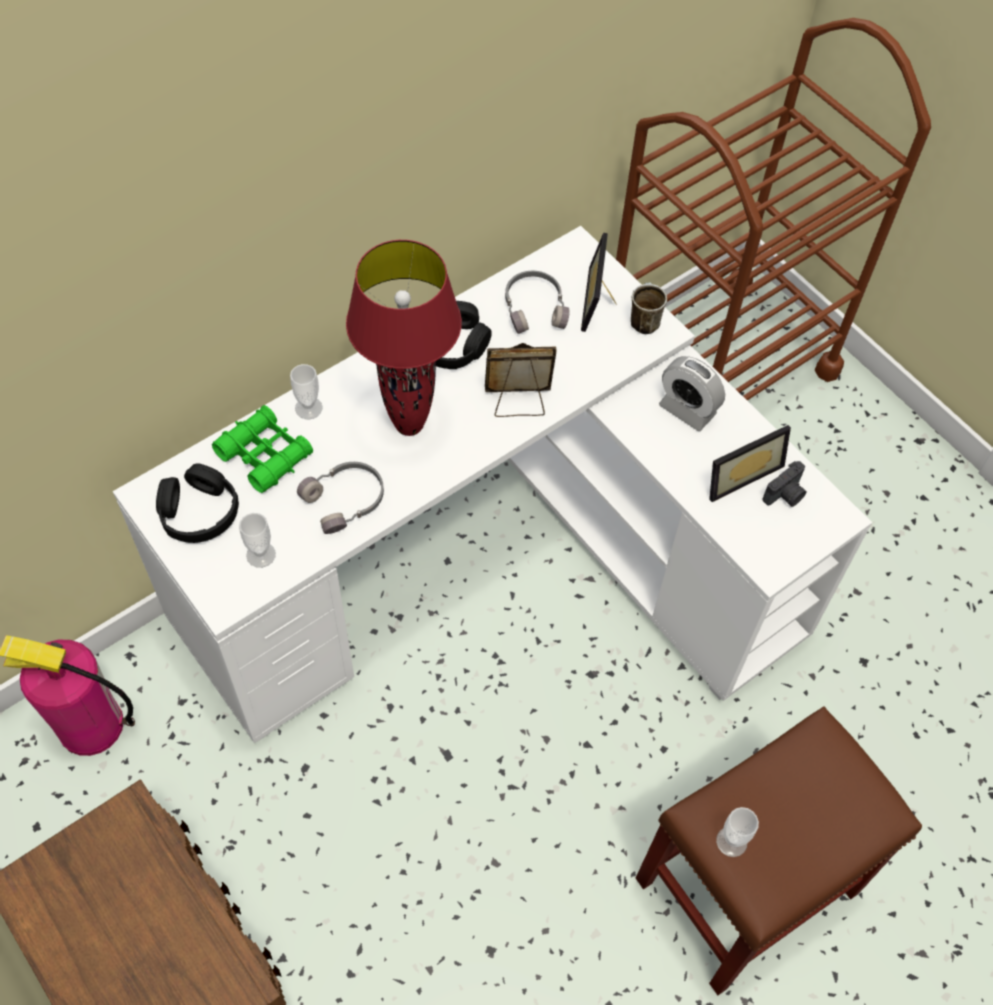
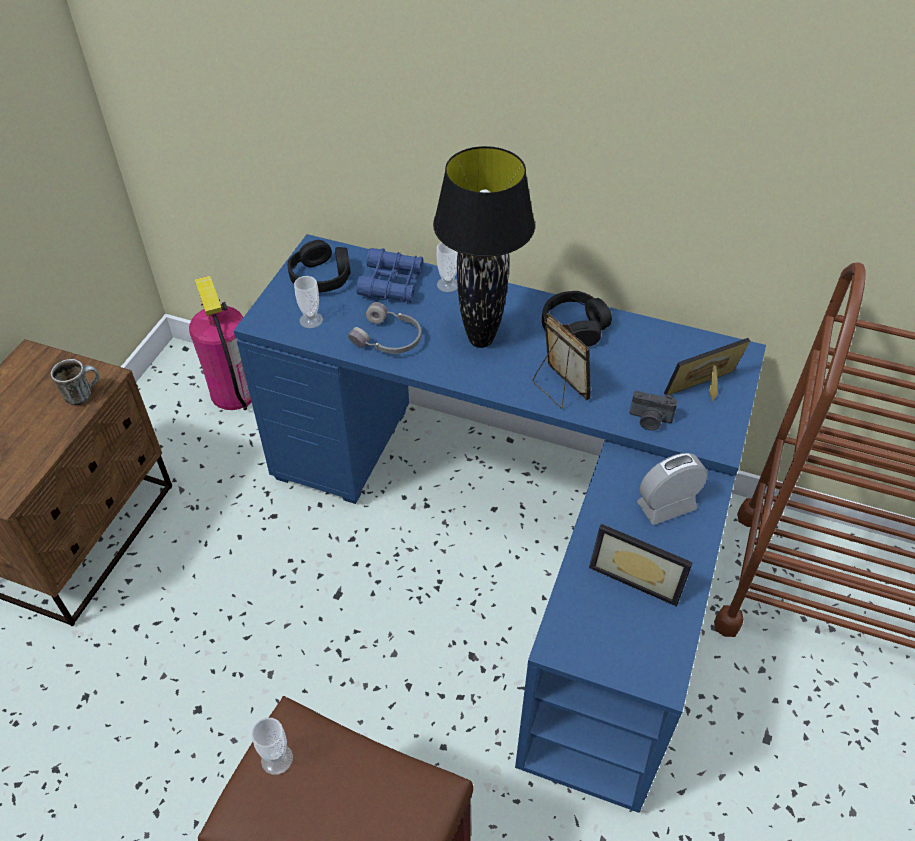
camera: 60 degrees right, 10 degrees down
(264, 455) = (391, 283): green binoculars -> blue binoculars
(409, 424) = (481, 339): red table lamp -> black table lamp
(493, 559) = (519, 536): white desk -> blue desk
(535, 307) = (656, 356): grey headphones -> none
(643, 320) = (716, 426): mug -> mug (83, 394)
(687, 409) = (666, 506): alarm clock -> alarm clock turned 60 degrees clockwise
(785, 495) = (646, 622): camera -> camera (650, 420)

